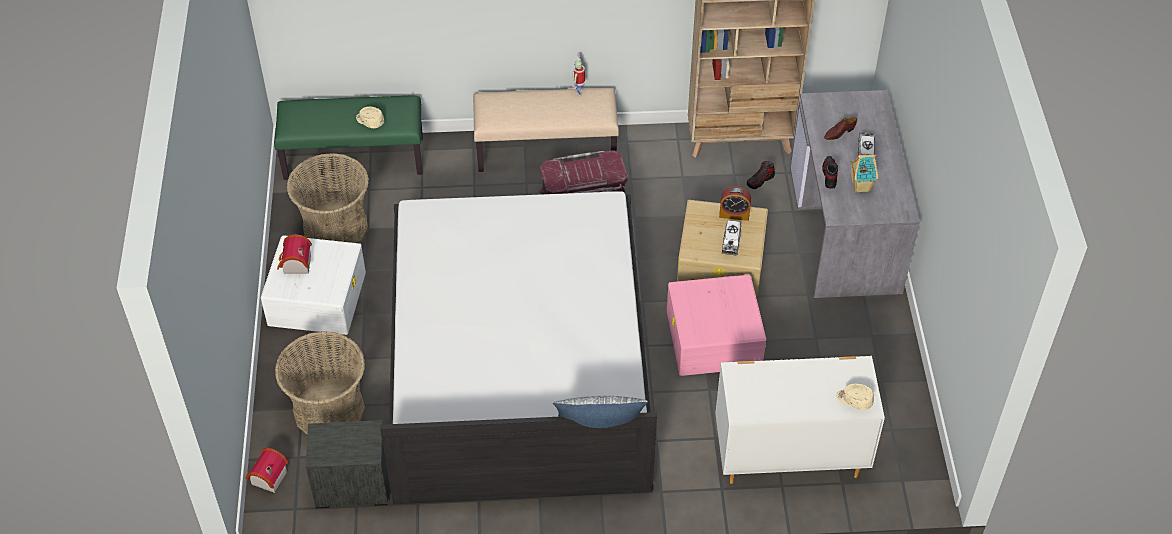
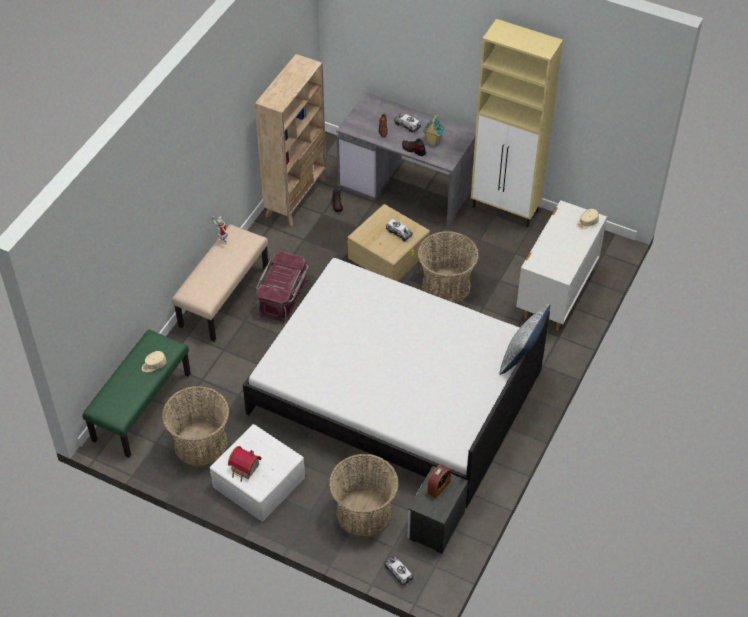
camera: 60 degrees left, 0 degrees up
(266, 478) = (398, 573): toy house -> toy truck
(713, 339) = (446, 287): pink storage box -> basket
(734, 214) = (377, 220): alarm clock -> alarm clock (438, 487)
(890, 343) = (506, 209): none -> beige cabinet

